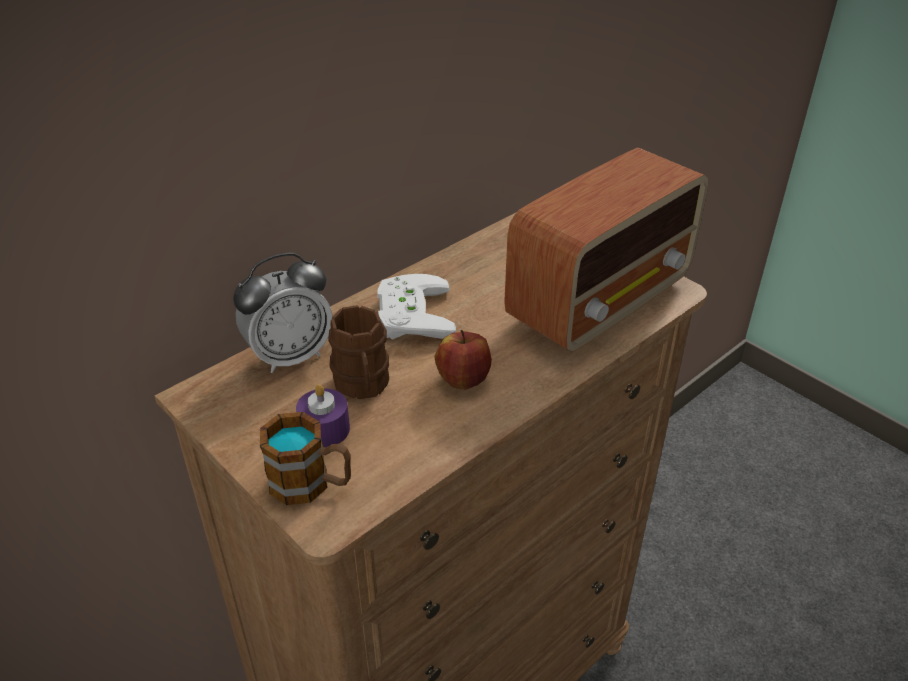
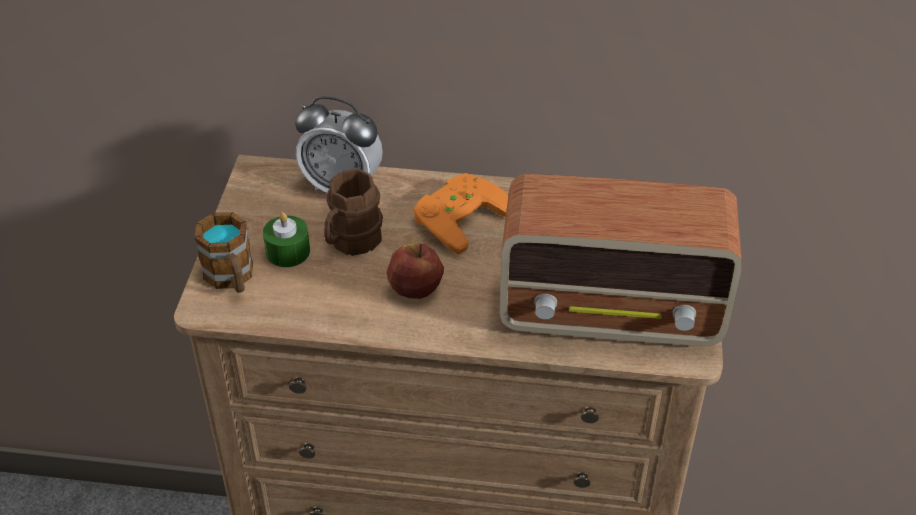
camera: 50 degrees right, 5 degrees up
(324, 429) = (288, 251): purple candle -> green candle
(408, 314) = (458, 214): white game controller -> orange game controller

